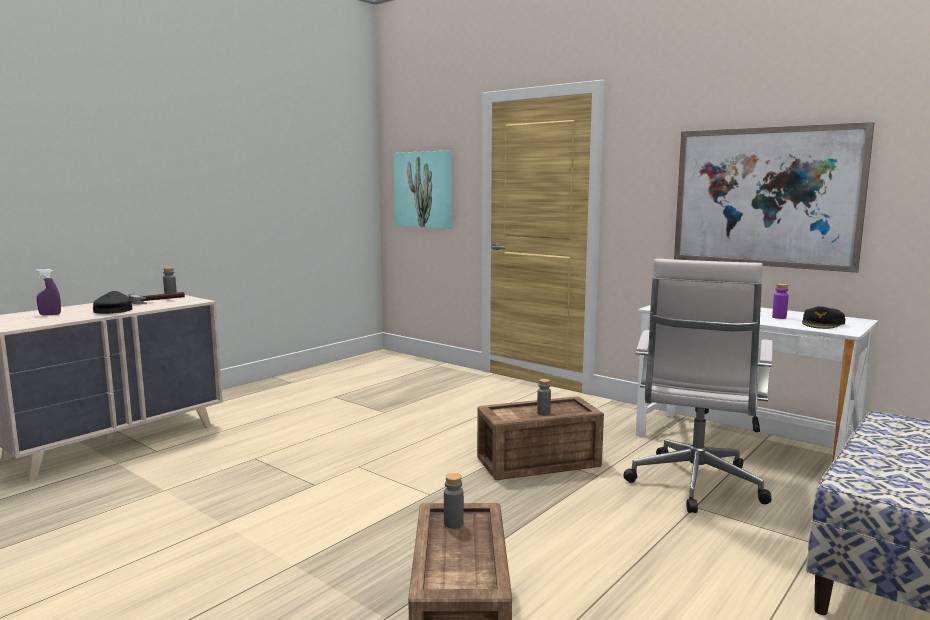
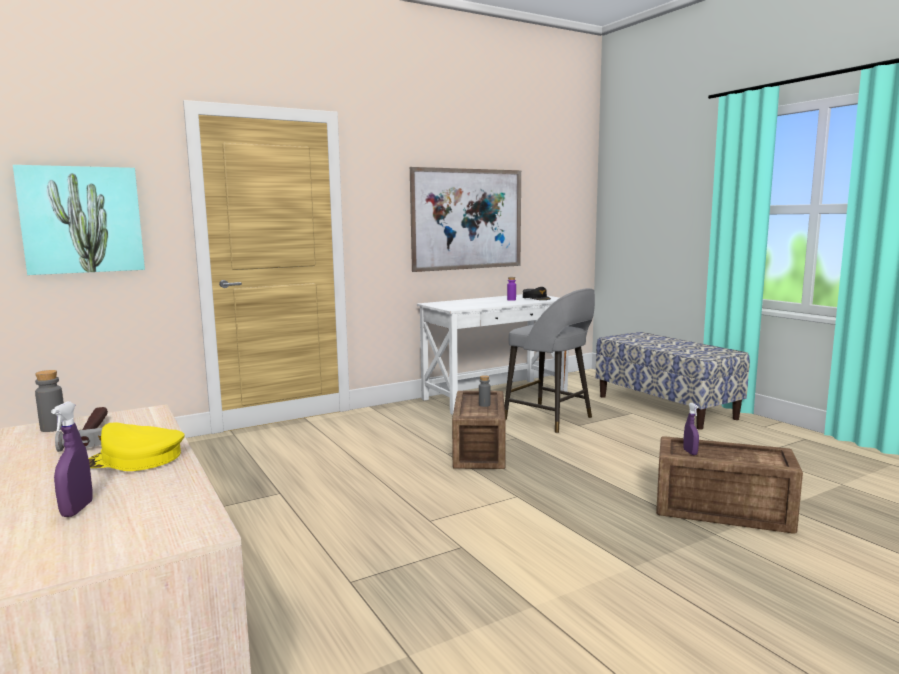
camera: 70 degrees left, 0 degrees up
(113, 310) = (135, 459): black cap -> yellow cap
(453, 523) = (690, 452): grey bottle -> purple spray bottle
(695, 486) = (550, 419): white office chair -> grey stool

